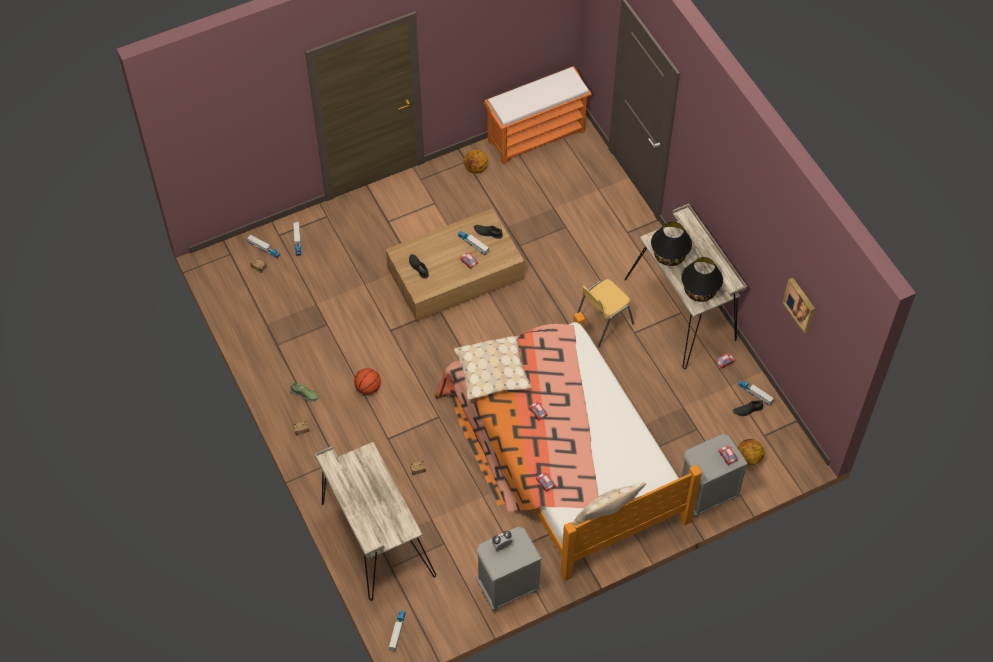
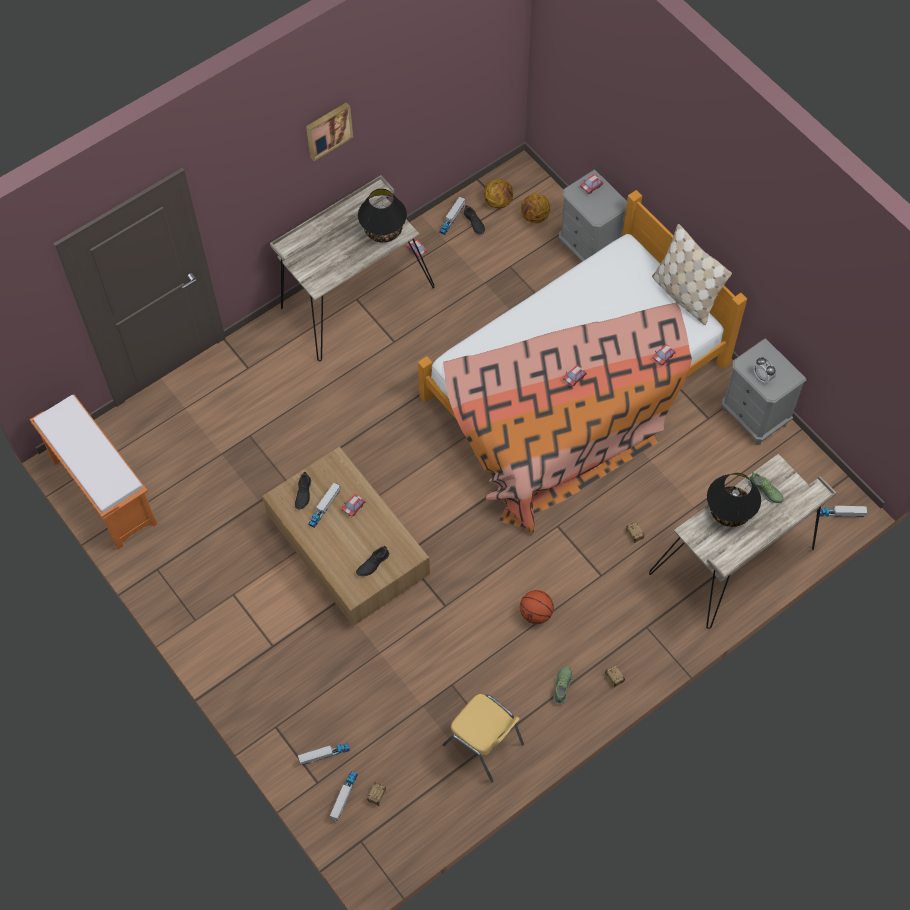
camera: 100 degrees left, 5 degrees up
(390, 515) = (765, 491): none -> shoe
(476, 169) = (169, 555): basketball -> basketball (498, 202)
(493, 373) = (532, 433): beige pillow -> none
(602, 323) = (387, 375): yellow chair -> yellow chair (484, 745)
(669, 255) = (337, 265): black table lamp -> black table lamp (729, 511)
(800, 304) = (443, 82): picture -> picture (328, 130)

